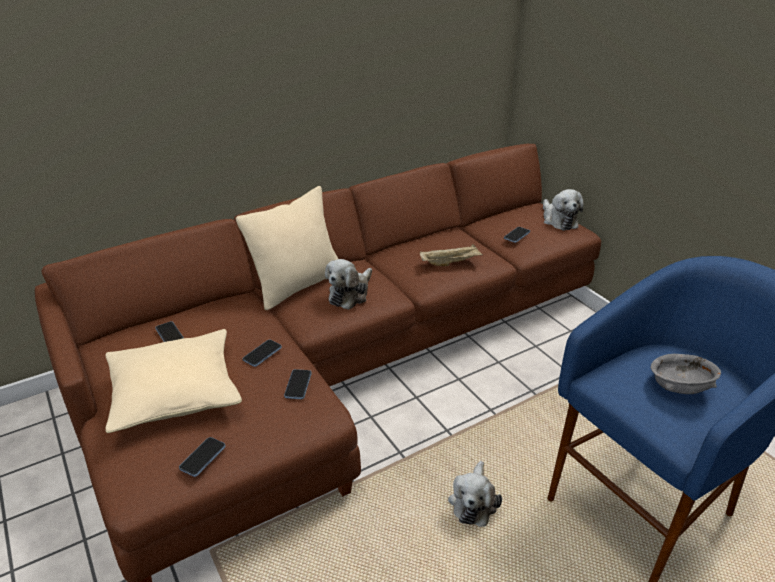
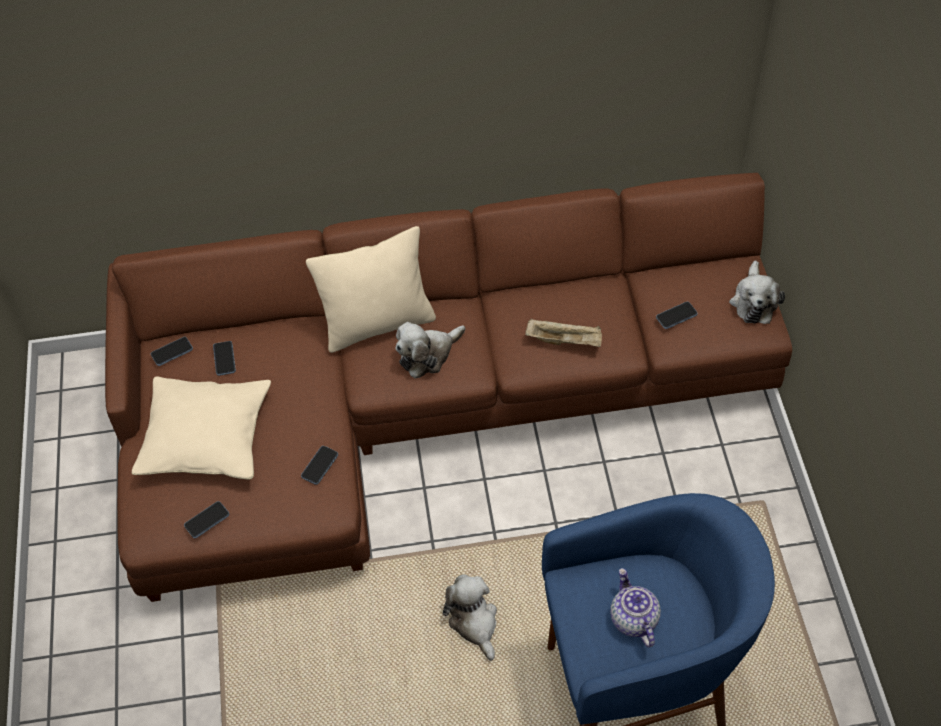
camera: 25 degrees right, 20 degrees up
(262, 354) = (302, 414): phone -> phone (172, 352)
(473, 502) = (474, 622): plush toy -> plush toy turned 120 degrees clockwise
(680, 386) = (633, 619): grey bowl -> teapot

